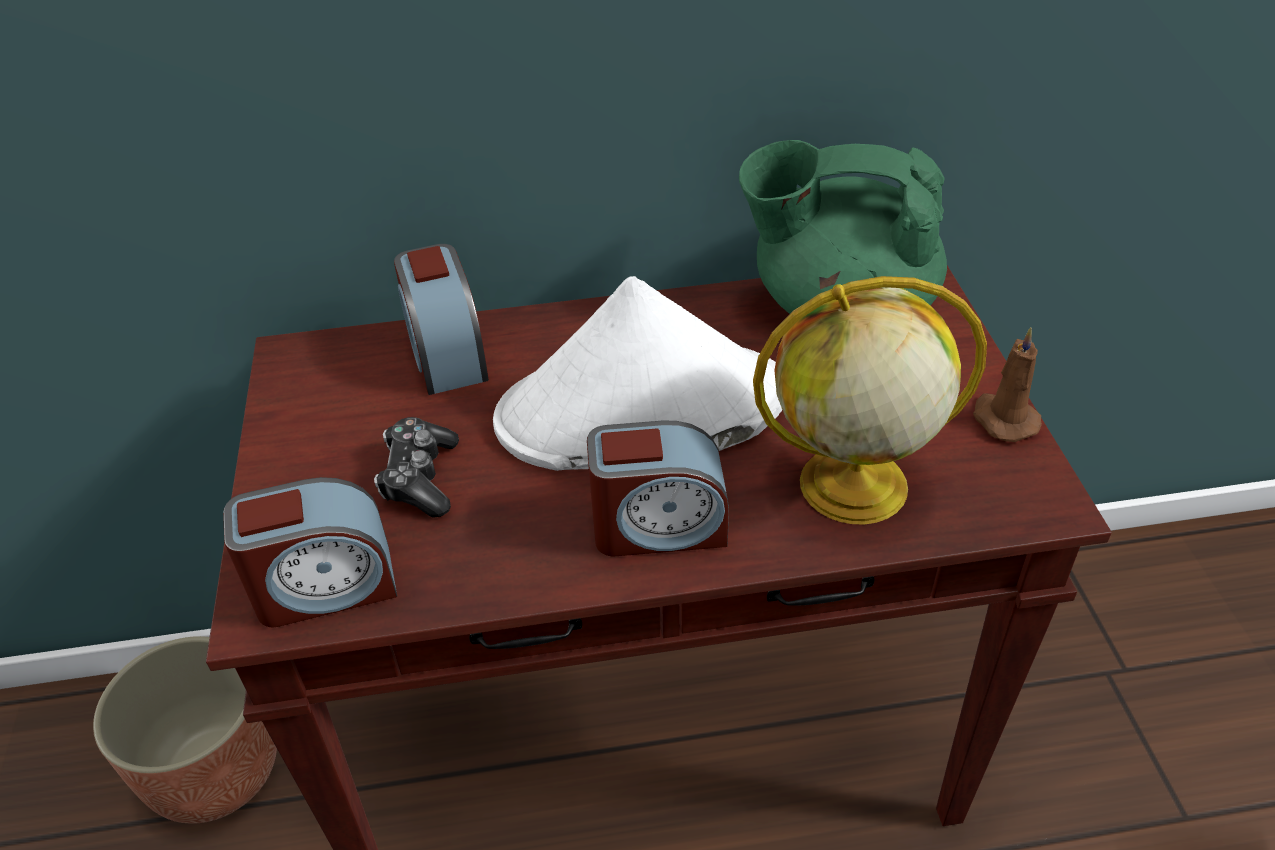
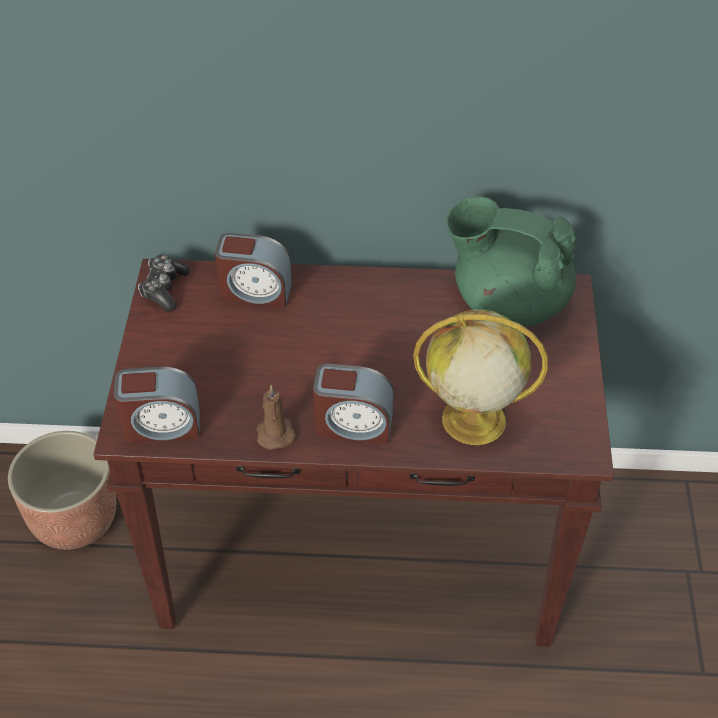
camera: 10 degrees right, 5 degrees up
(420, 478) = (224, 370): game controller -> game controller (164, 289)
(446, 354) = (255, 291): alarm clock -> alarm clock turned 75 degrees counterclockwise
(641, 410) = (363, 350): white hat -> none
(1003, 419) = (580, 395): brown candle -> brown candle (275, 432)

